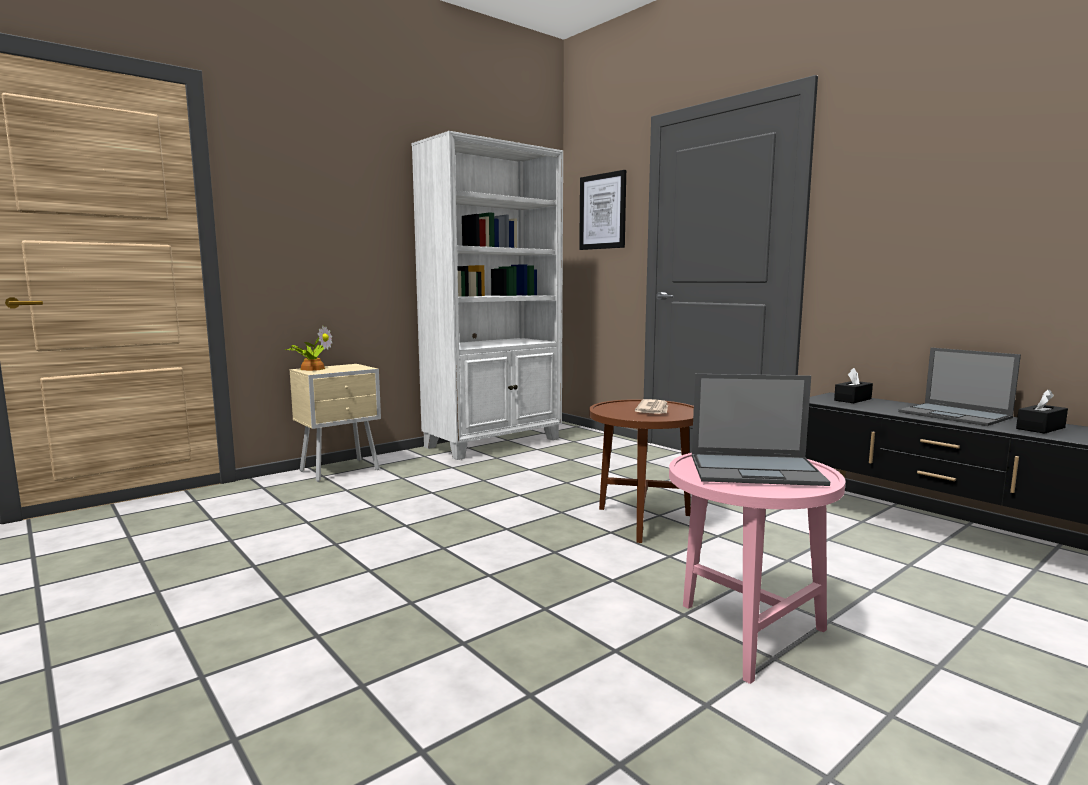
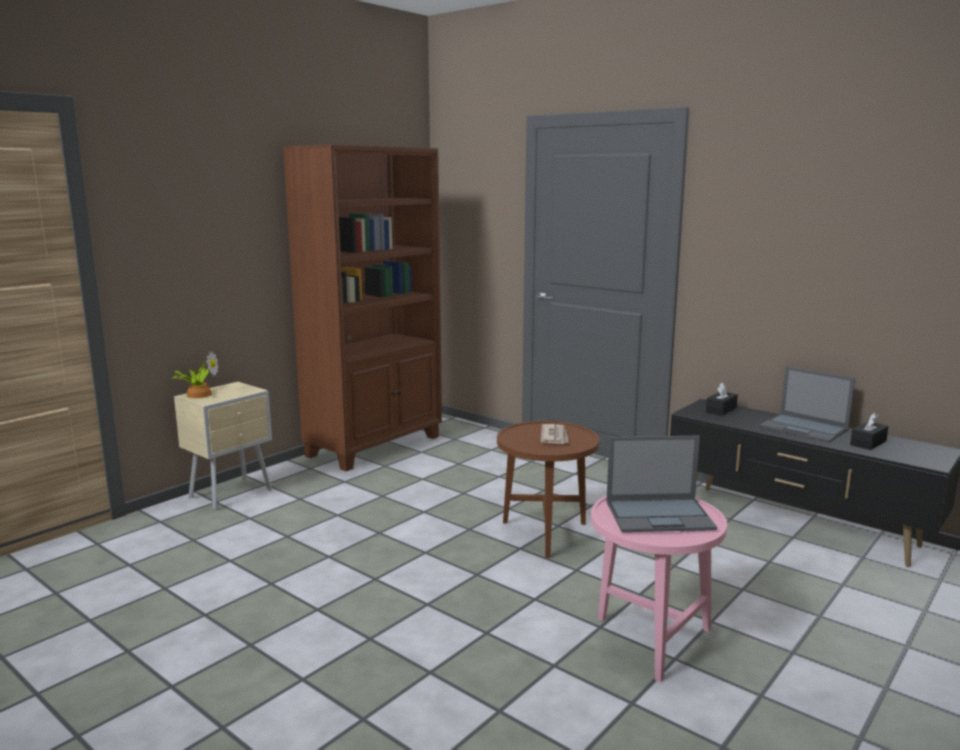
camera: 10 degrees left, 5 degrees up
(494, 443) = (375, 446): white bookcase -> brown bookcase
(602, 211) = (475, 204): picture -> none

